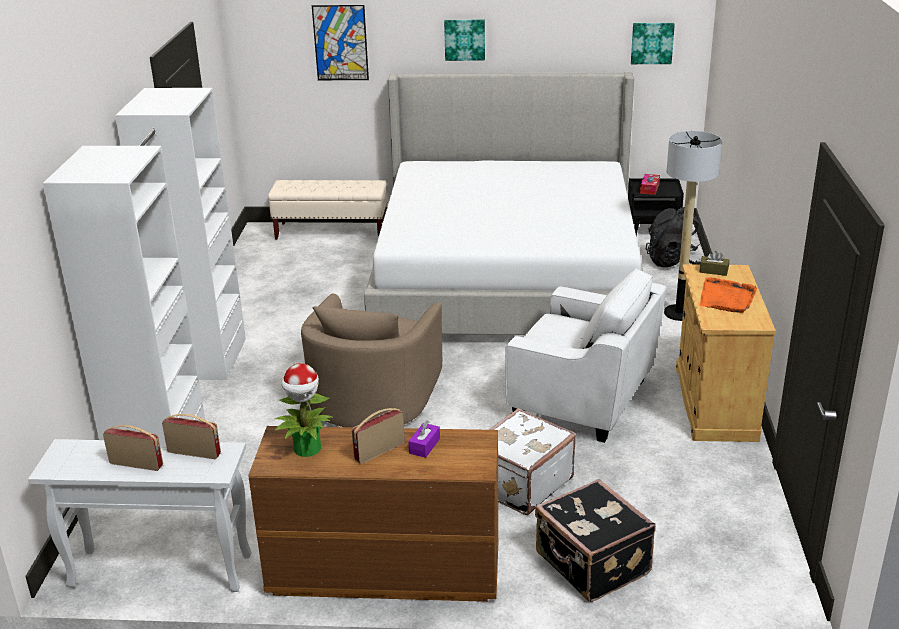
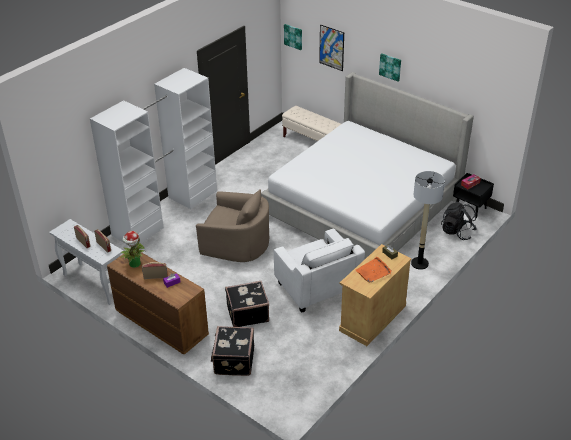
camera: 35 degrees right, 10 degrees up
(373, 396) = (236, 244): beige armchair -> beige armchair turned 120 degrees counterclockwise
(520, 483) = (247, 313): white suitcase -> black suitcase
(652, 43) = (487, 103): picture -> picture (293, 36)

